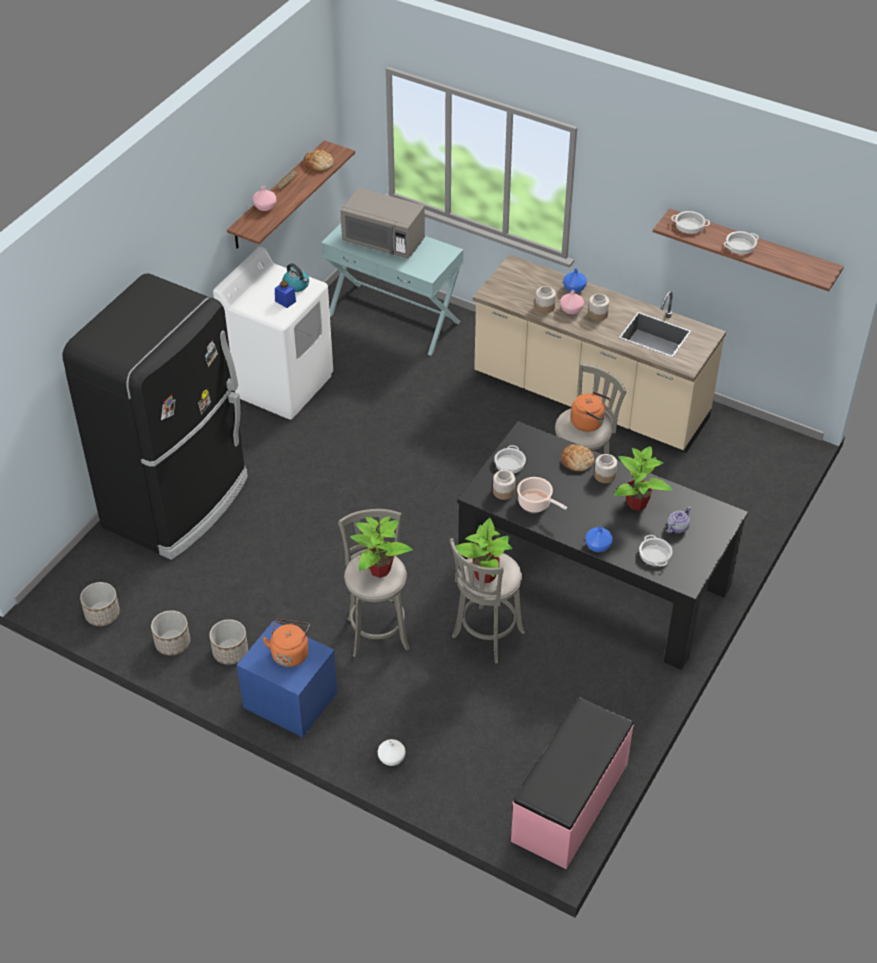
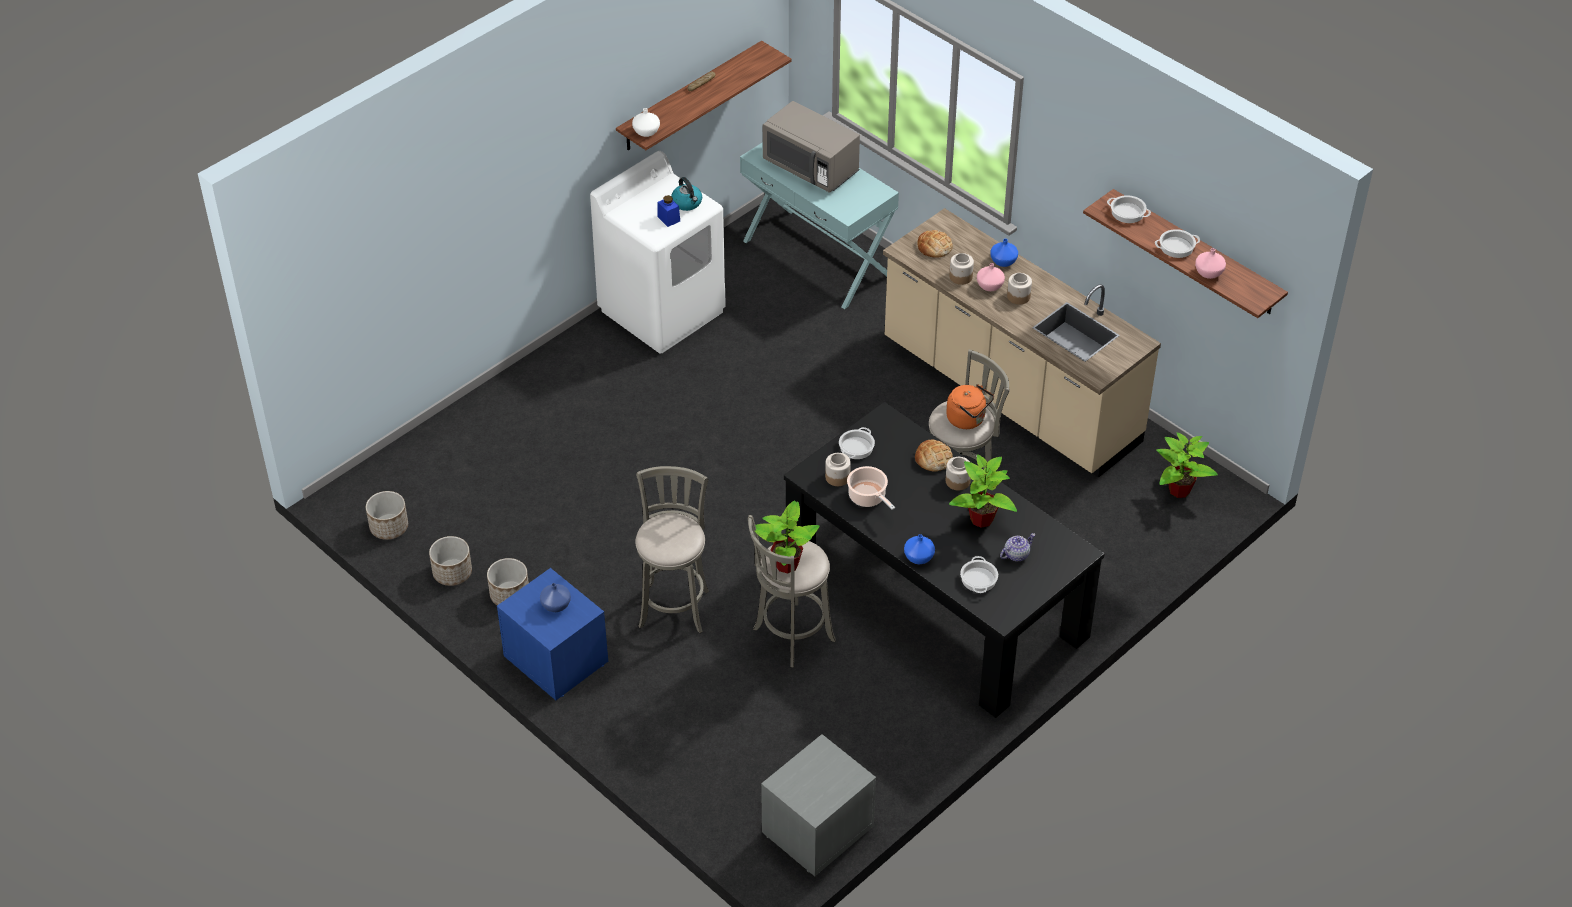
camera: 15 degrees right, 0 degrees up
(178, 502) = (507, 422): black fridge -> none
(265, 207) = (666, 109): pink vase -> pink vase (1209, 273)
(290, 653) = (556, 605): orange kettle -> blue vase
(318, 164) = (744, 67): bread -> bread (934, 247)
(379, 569) = (674, 535): potted plant -> potted plant (1178, 490)
(392, 759) = (642, 743): white vase -> white vase (646, 132)
(571, 802) = (818, 831): pink bench -> grey nightstand

